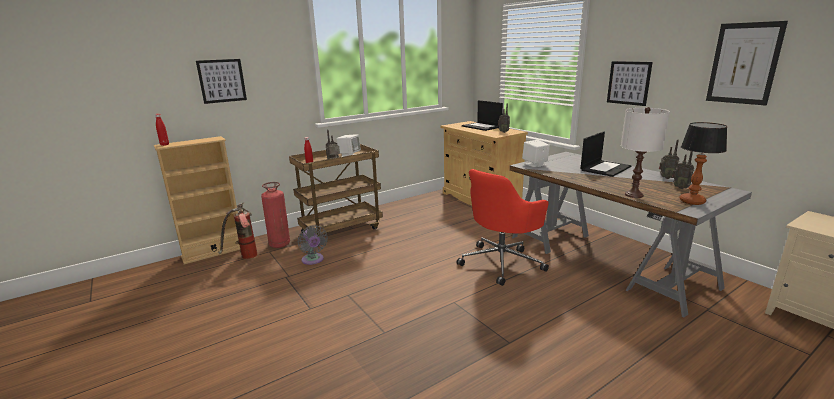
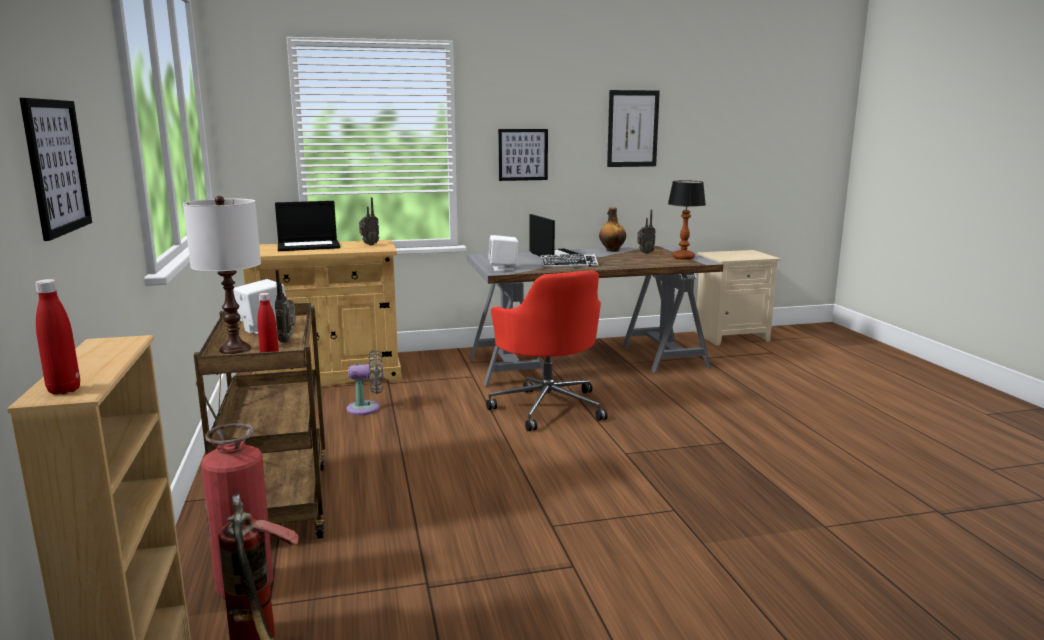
camera: 70 degrees left, 5 degrees down
(313, 260) = (385, 548): grey fan -> grey fan (367, 408)
(578, 175) = (569, 265): none -> keyboard
(634, 195) = (652, 264): white table lamp -> white table lamp (235, 349)
(666, 177) = (612, 250): radio -> bottle

